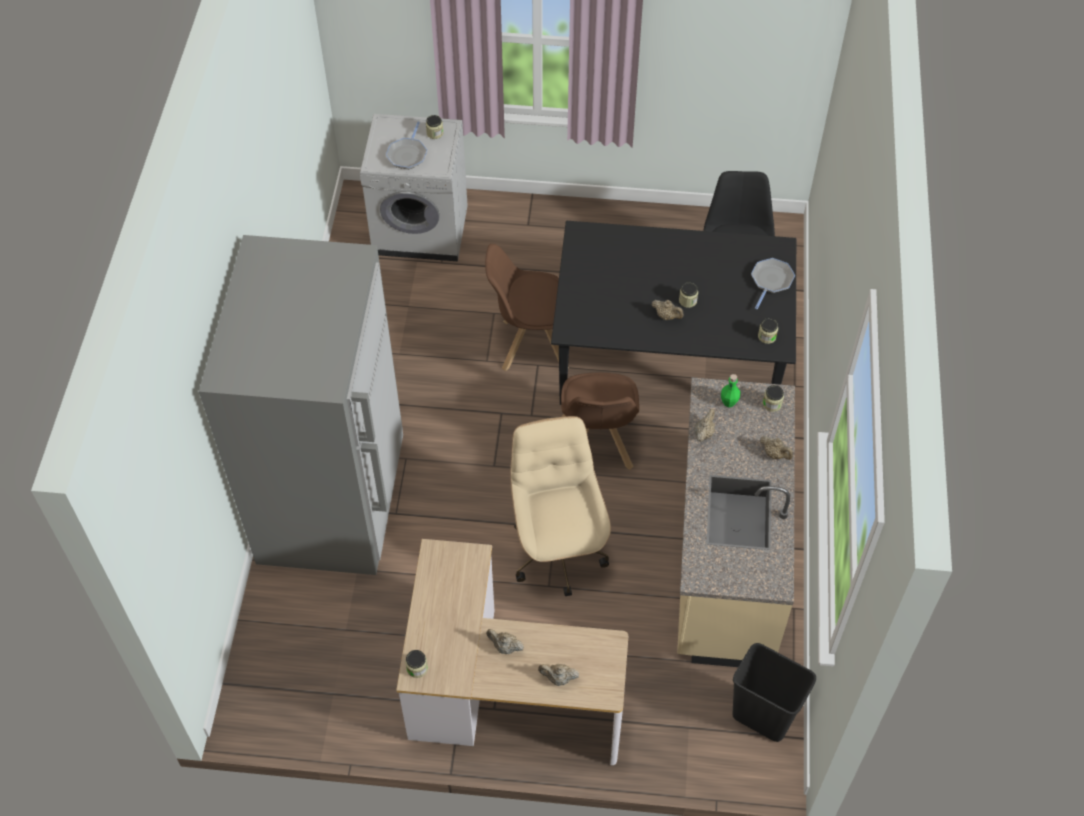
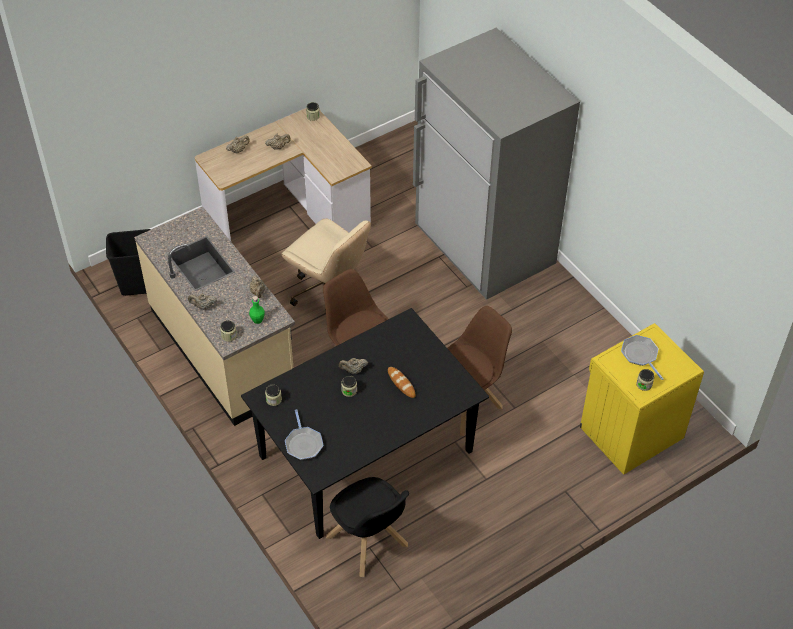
camera: 140 degrees right, 5 degrees down
(420, 232) = (629, 431): white washing machine -> yellow washing machine
(633, 277) = (401, 383): none -> bread

